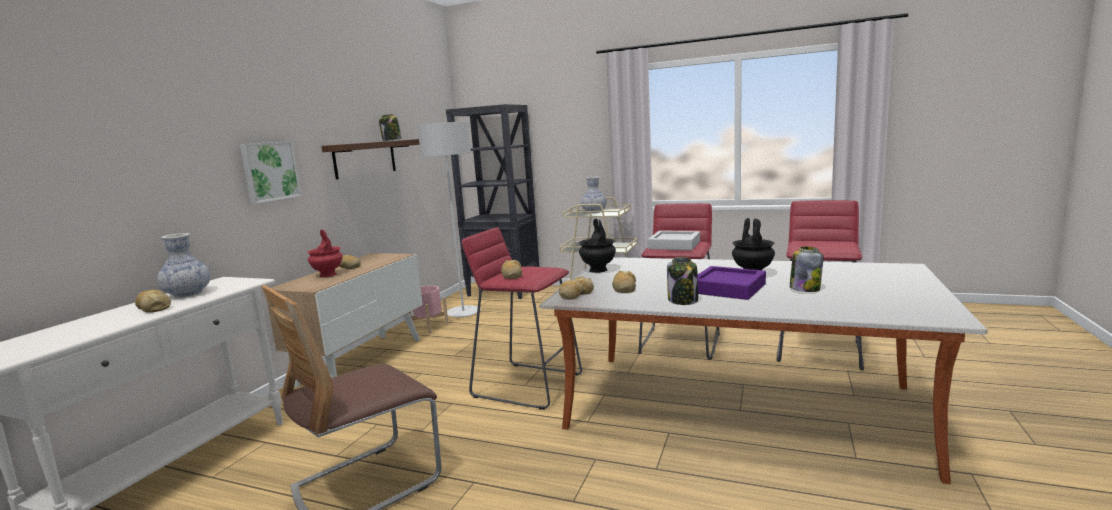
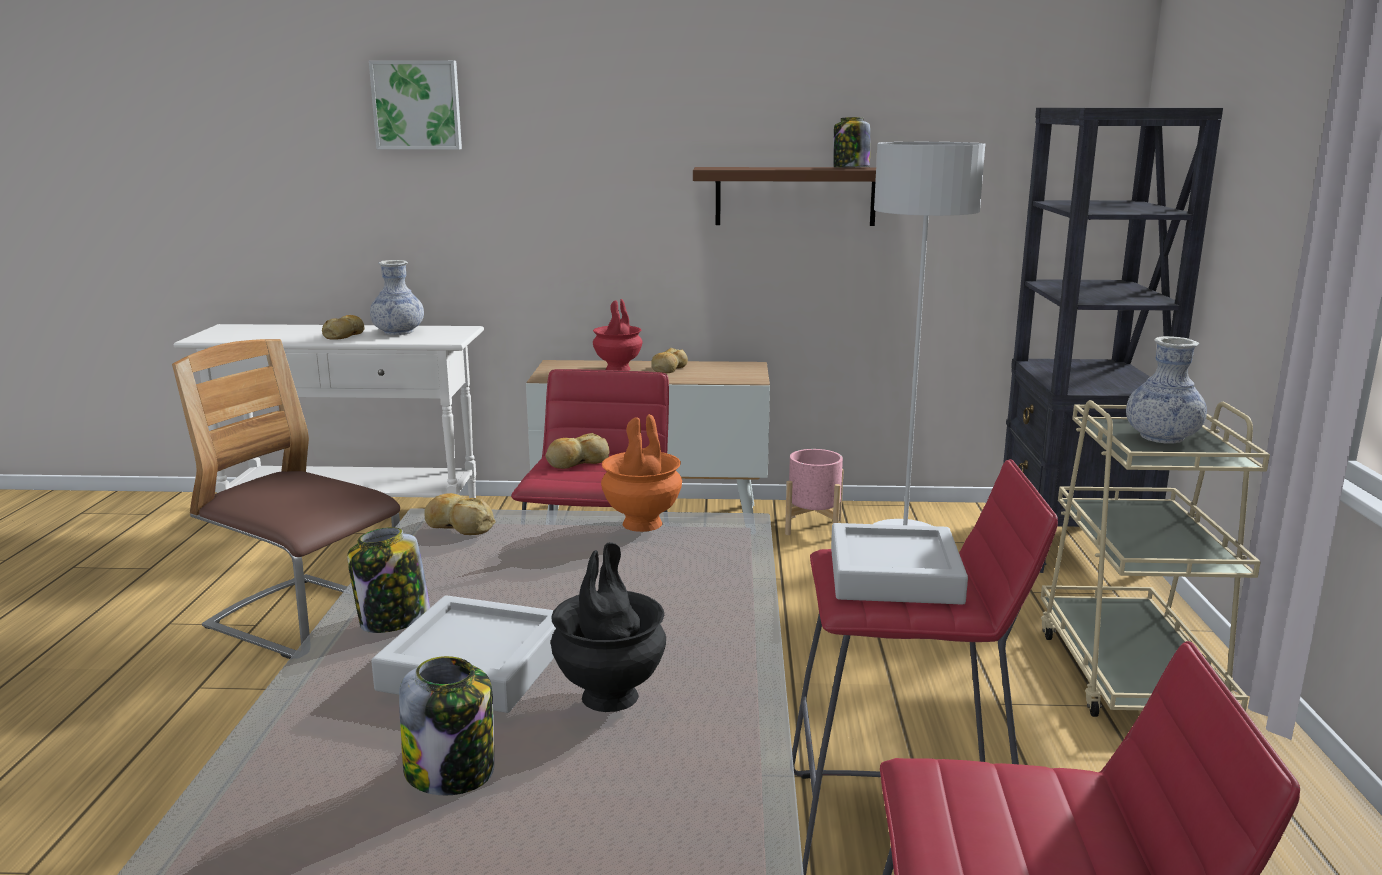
camera: 70 degrees right, 5 degrees up
(269, 171) = (587, 199): picture -> picture (417, 105)
(598, 270) = (641, 524): black vase -> orange vase
(624, 288) = (495, 560): bread -> none
(728, 288) = (475, 665): purple tray -> grey tray

